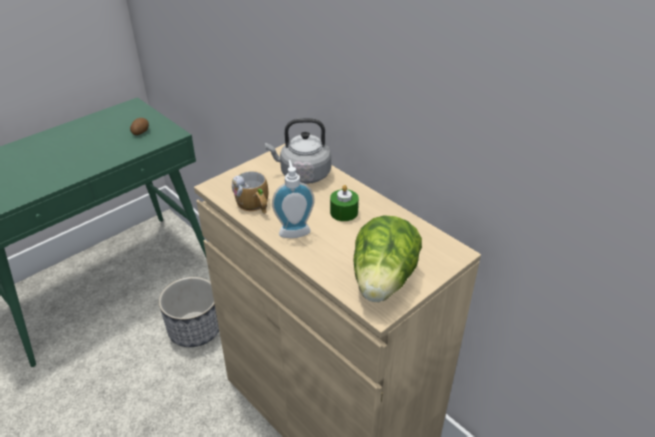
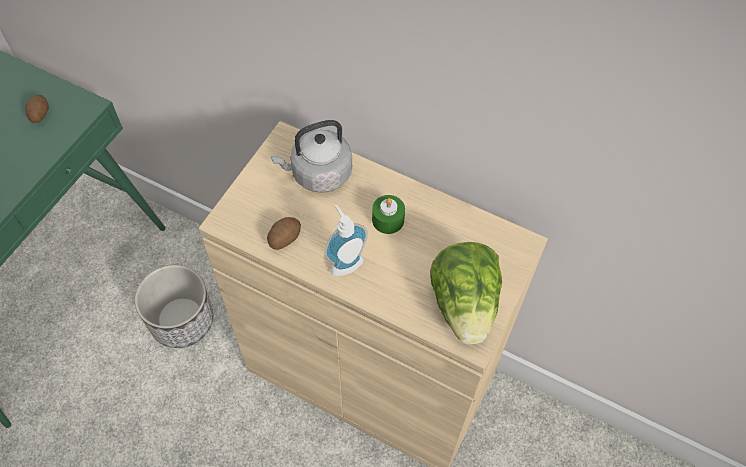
camera: 20 degrees left, 20 degrees up
(254, 205) = (284, 238): mug -> potato

